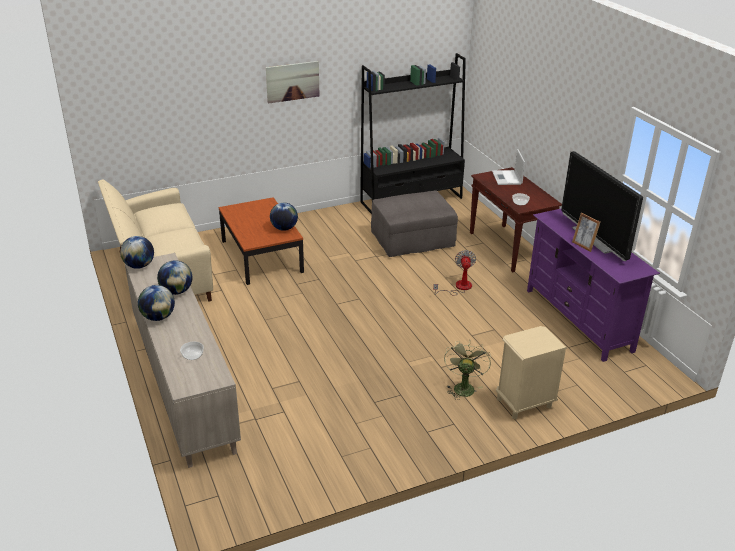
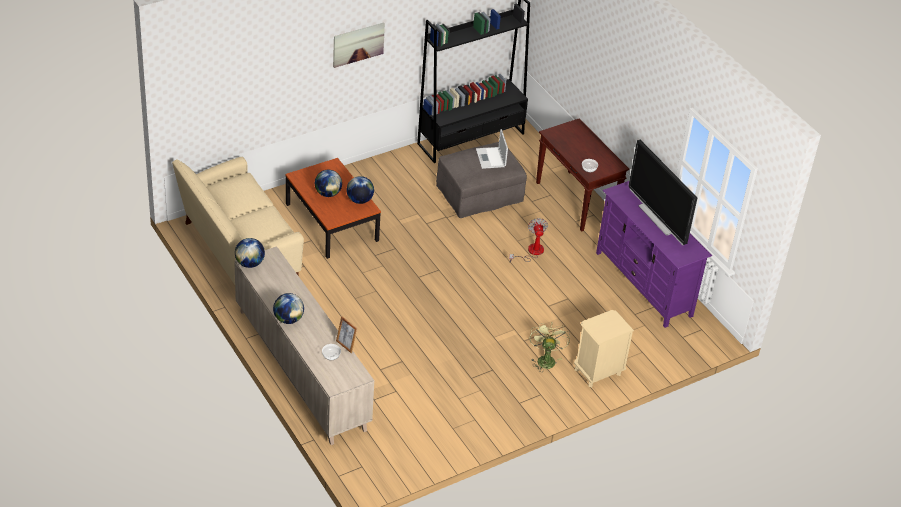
camera: 10 degrees left, 10 degrees up
(176, 291) = (294, 291): globe -> globe (328, 193)
(507, 178) = (575, 135): laptop -> laptop (491, 158)
(583, 246) = (648, 227): picture frame -> picture frame (346, 345)

